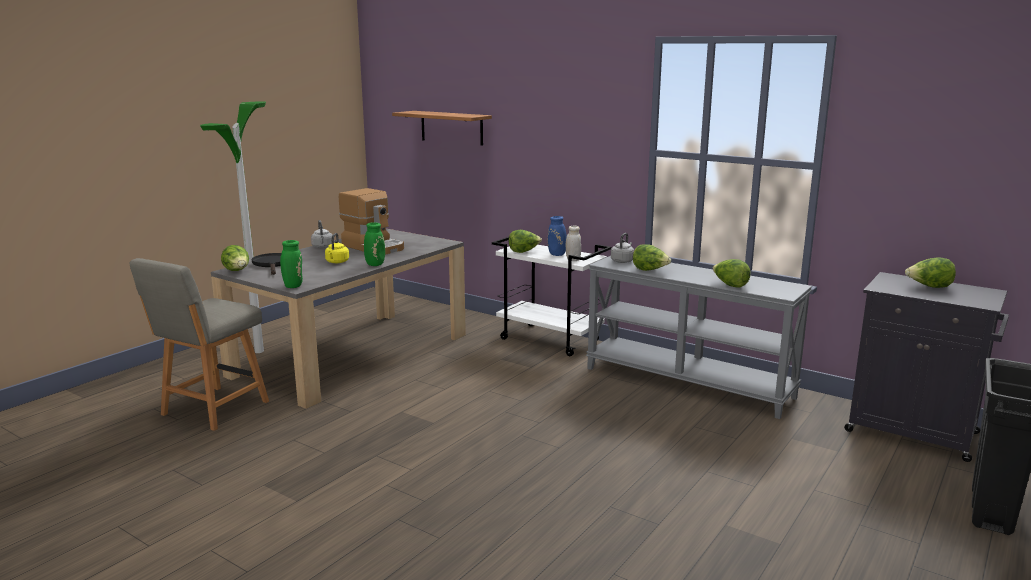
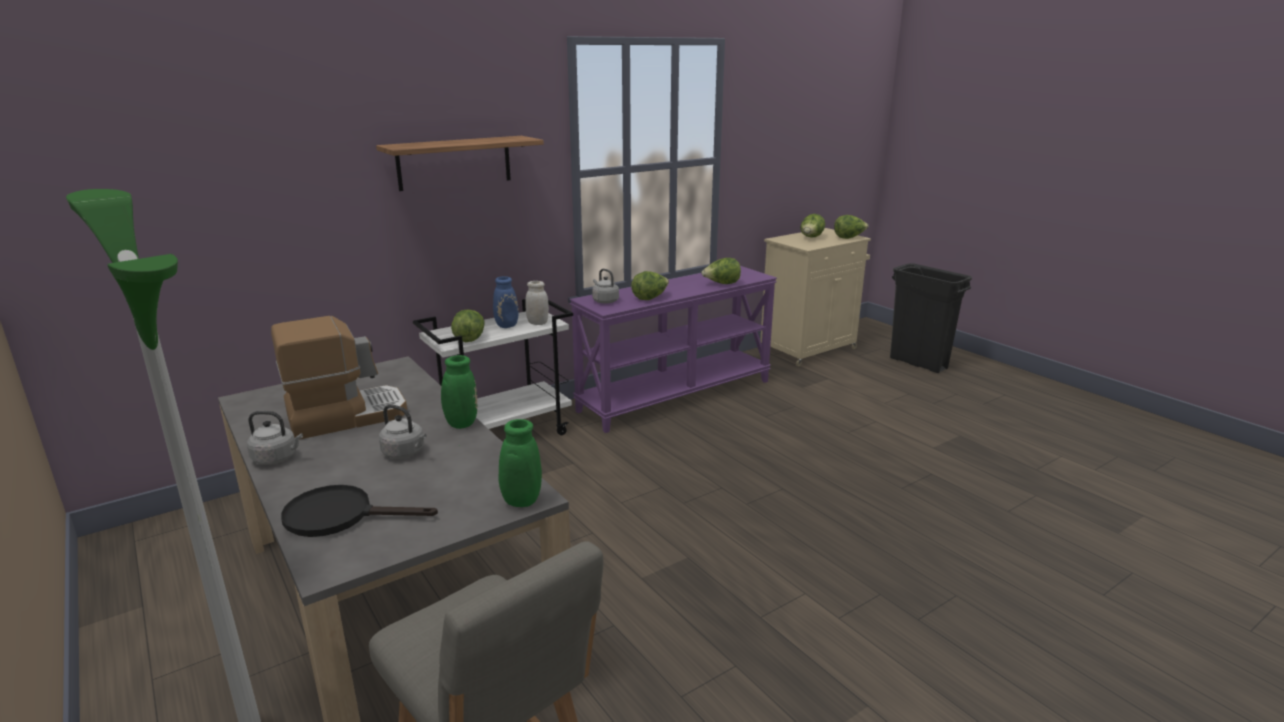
camera: 70 degrees left, 5 degrees up
(237, 271) = (346, 559): lettuce -> lettuce (849, 238)
(337, 262) = (405, 453): yellow kettle -> grey kettle
(451, 127) = (246, 192): shelf -> shelf (454, 162)
(688, 382) = (675, 395): grey console table -> purple console table
(914, 433) = (809, 349): black cabinet -> beige cabinet

